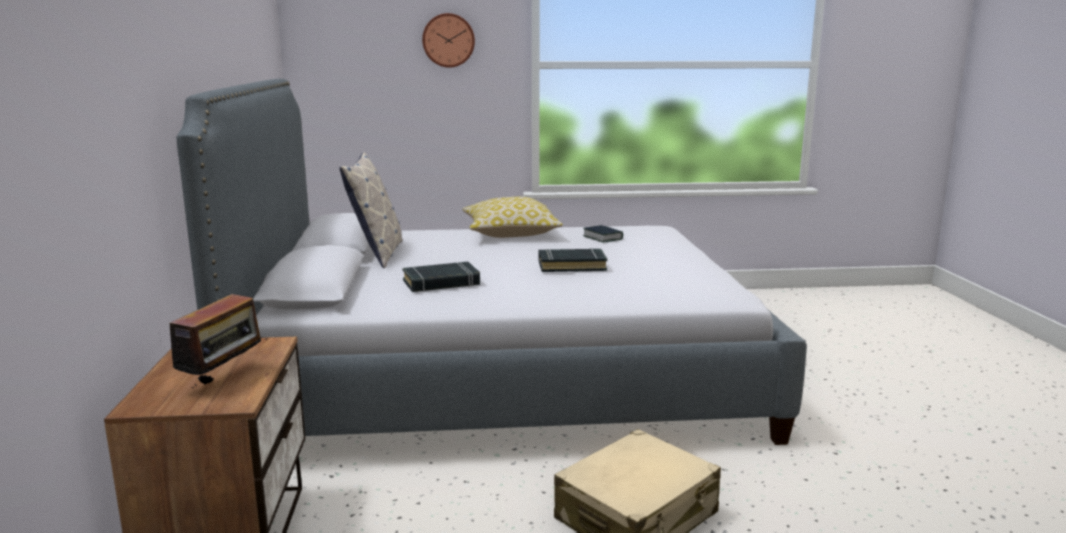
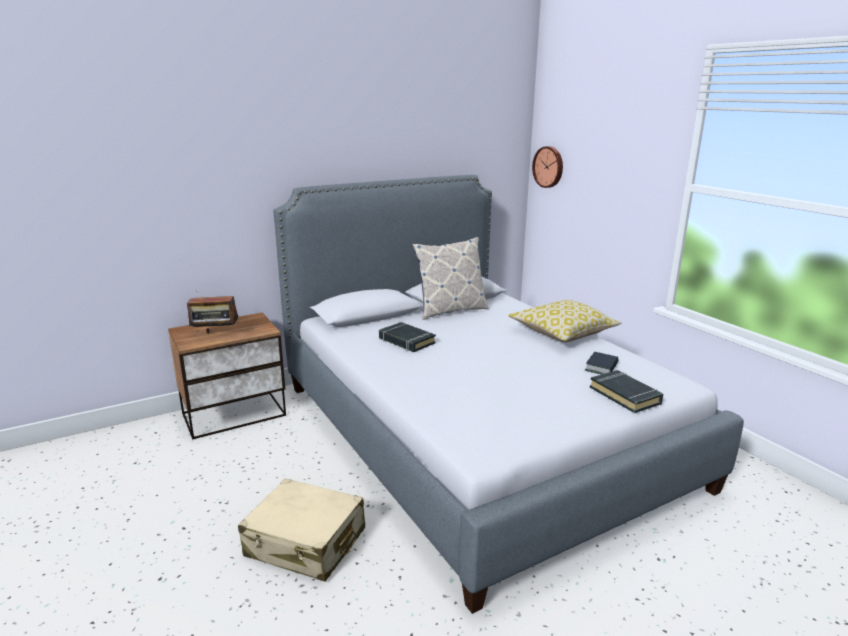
camera: 65 degrees right, 5 degrees up
(448, 40) = (624, 155): wall clock -> wall clock (549, 167)
(571, 265) = (489, 370): black book -> black book (625, 395)

